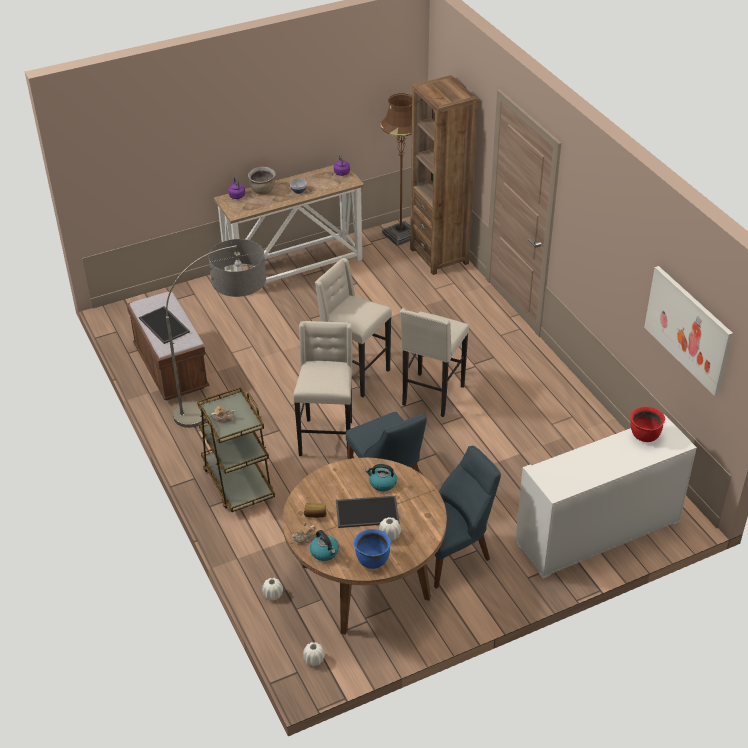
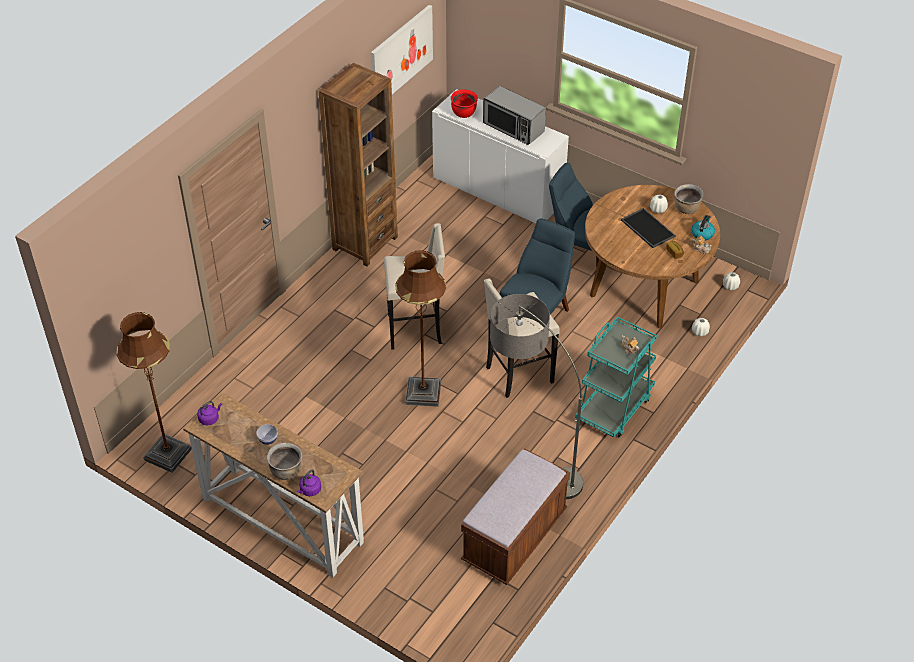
camera: 120 degrees left, 5 degrees up
(165, 325) = (521, 490): tray -> none
(238, 482) = (614, 407): brown cart -> turquoise cart
(354, 374) = (423, 393): beige stool -> brown floor lamp
(372, 560) = (686, 209): blue cooking pot -> brown cooking pot
(382, 483) = (614, 231): kettle -> none
(439, 256) = (192, 406): brown bookcase -> brown bookcase (365, 243)
(594, 464) = (513, 128): none -> microwave

